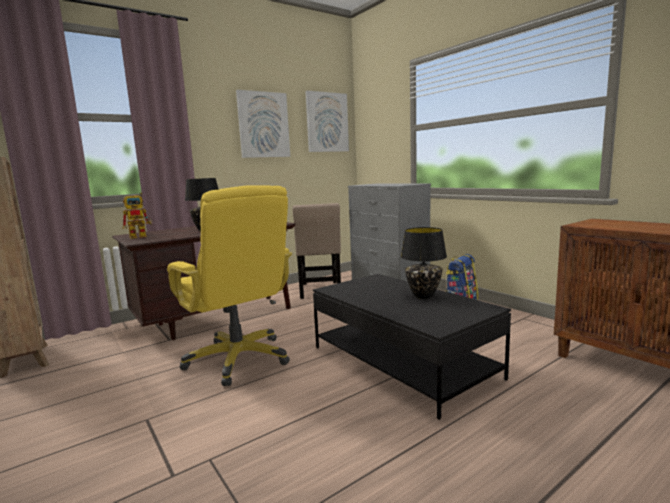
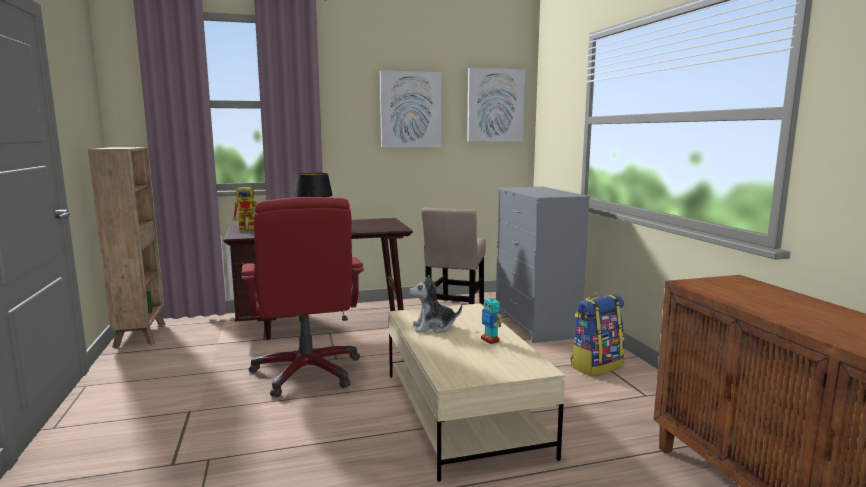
camera: 20 degrees right, 0 degrees up
(239, 359) = (307, 372): yellow office chair -> red office chair
(367, 294) = (433, 327): none -> plush toy
(402, 362) = (463, 413): black coffee table -> beige coffee table
(424, 296) = (490, 340): black table lamp -> toy robot

